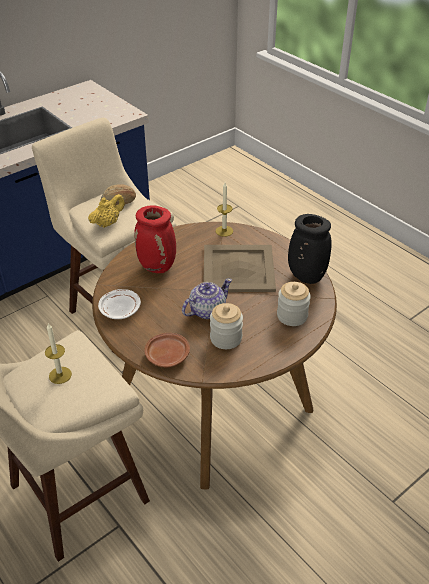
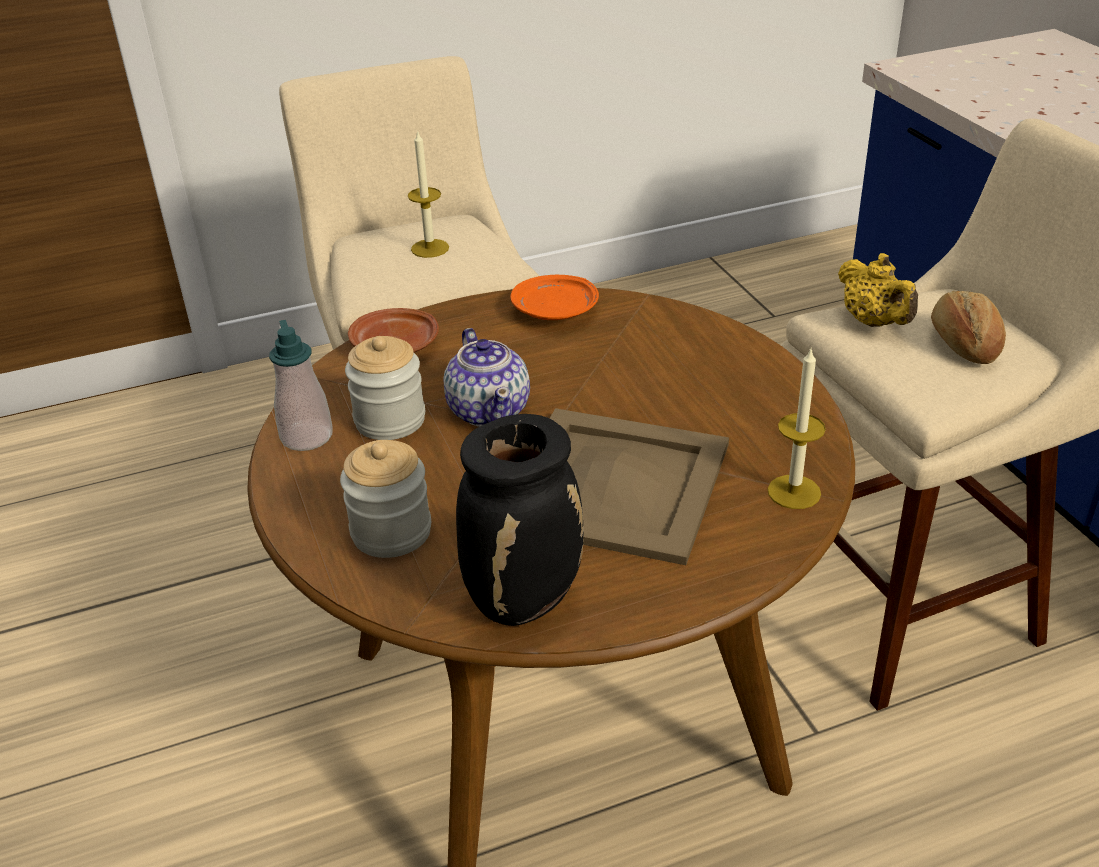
camera: 110 degrees right, 5 degrees down
(120, 309) = (556, 311): white plate -> orange plate
(158, 267) = (674, 368): red vase -> none
(248, 361) = (307, 437): none -> soap dispenser

